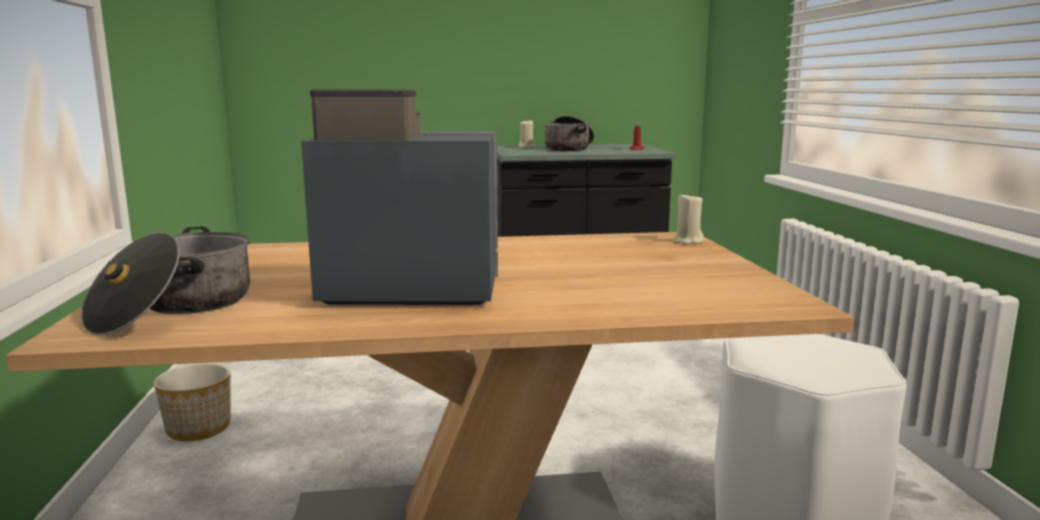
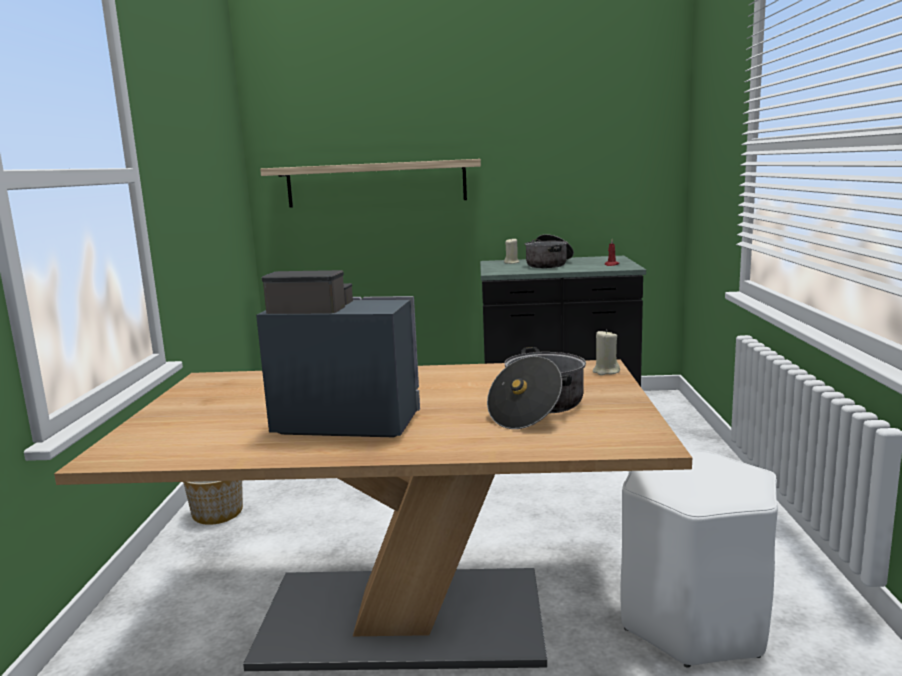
camera: 10 degrees right, 0 degrees up
(175, 308) = (173, 435): cooking pot -> cooking pot (537, 409)
(374, 54) = (376, 183): none -> shelf

